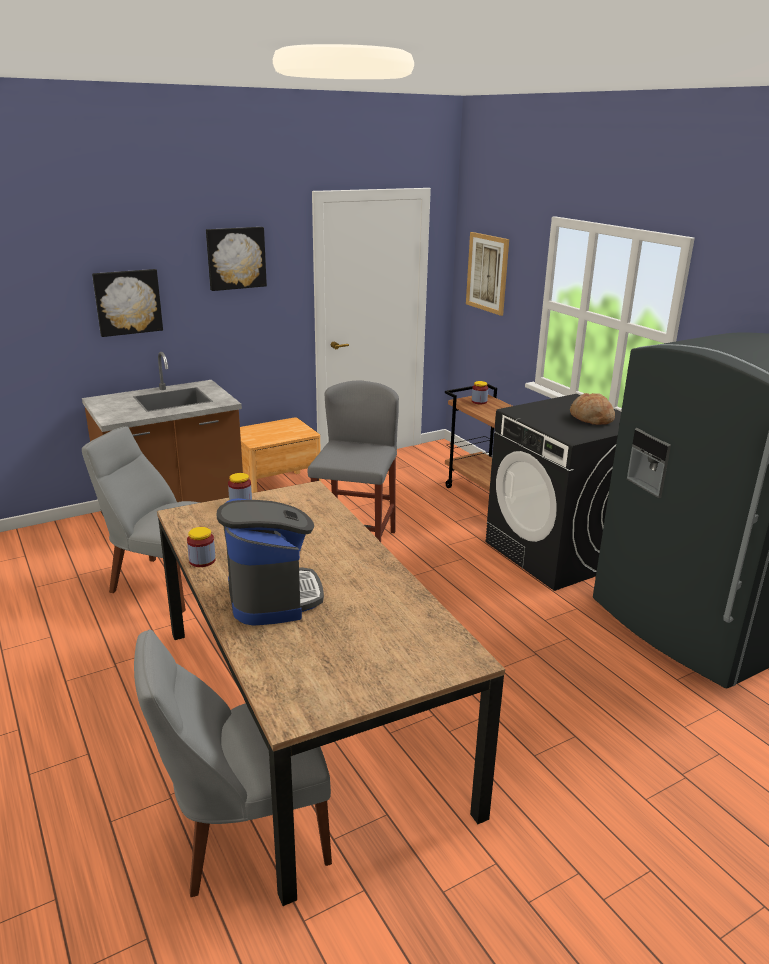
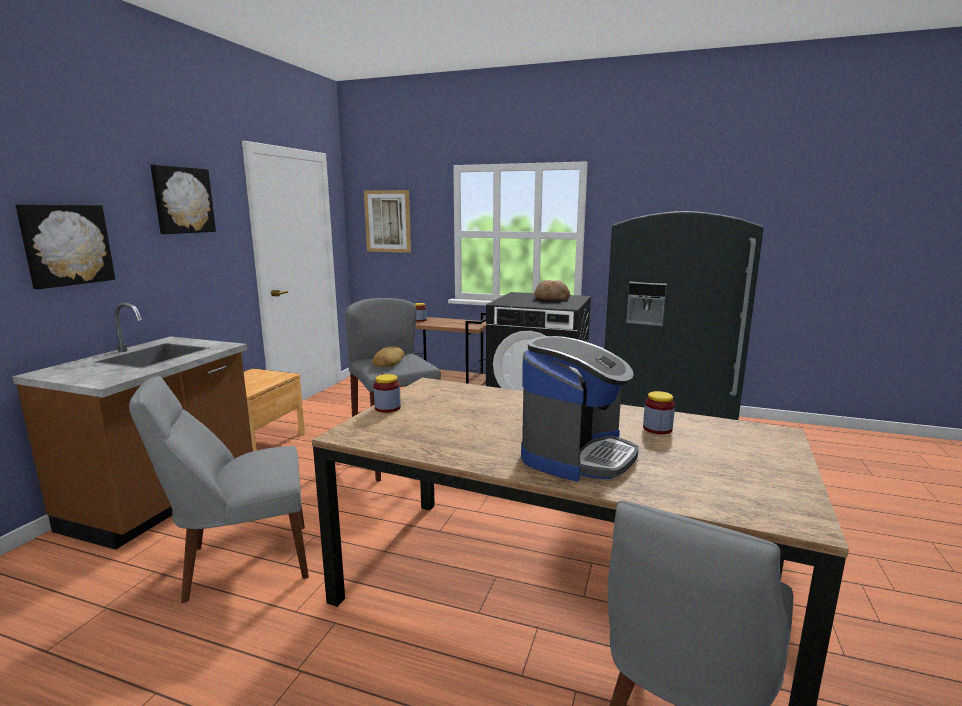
camera: 40 degrees left, 10 degrees down
(202, 560) = (454, 456): jar -> jar (657, 429)
(272, 596) = (577, 455): coffee machine -> coffee machine turned 90 degrees clockwise
(348, 451) = (388, 362): none -> bread

